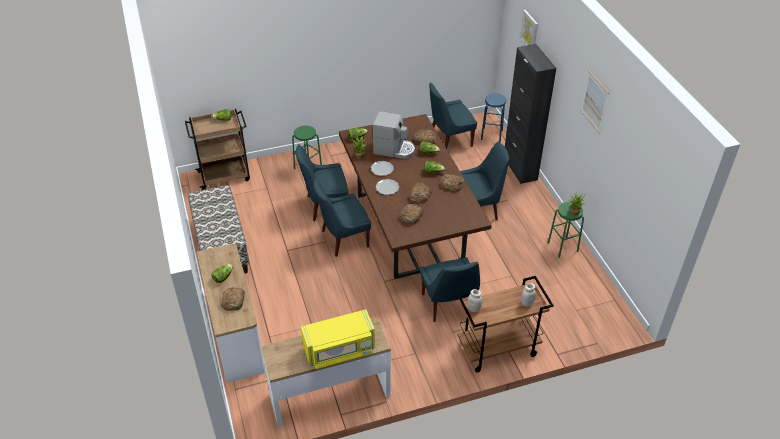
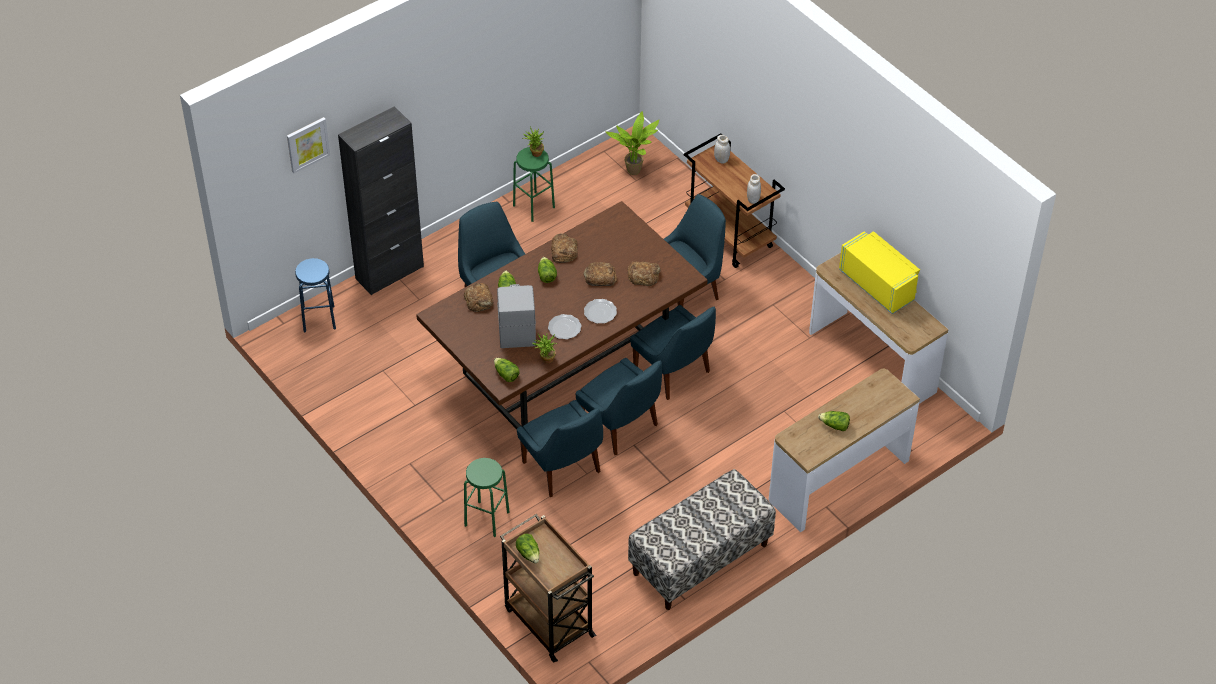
camera: 110 degrees left, 5 degrees up
(233, 301) = (864, 400): bread -> none
(449, 140) = (350, 365): blue chair -> blue chair (674, 373)
(585, 312) = (635, 172): none -> potted plant
(594, 102) = (473, 55): picture -> none

